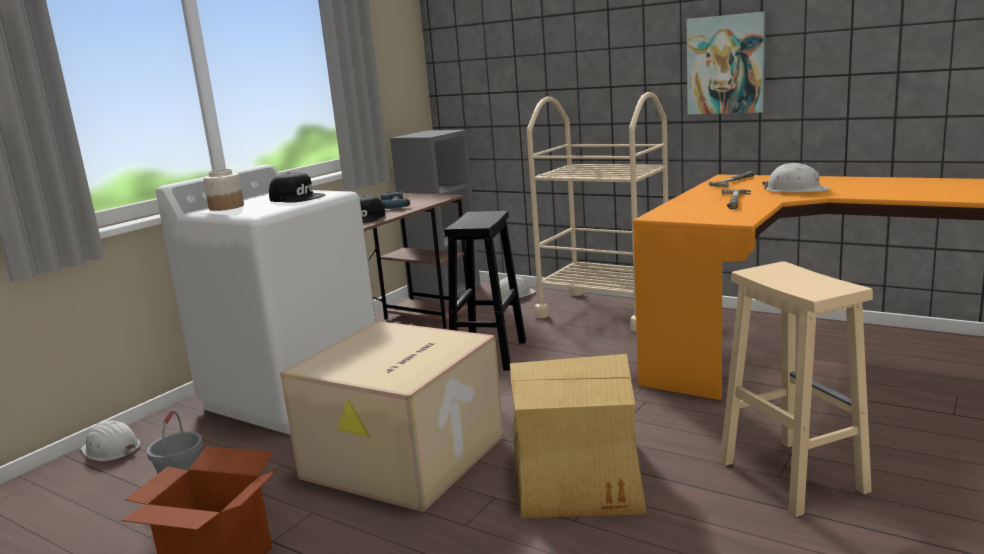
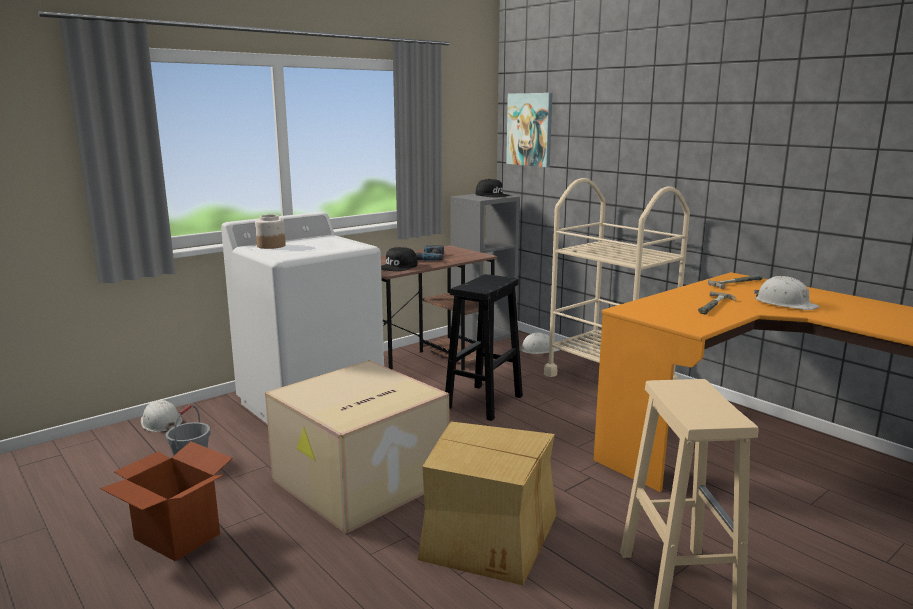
camera: 15 degrees right, 0 degrees up
(298, 197) = (329, 245): black cap -> black cap (492, 195)
(726, 64) = (751, 168): picture -> picture (530, 129)

